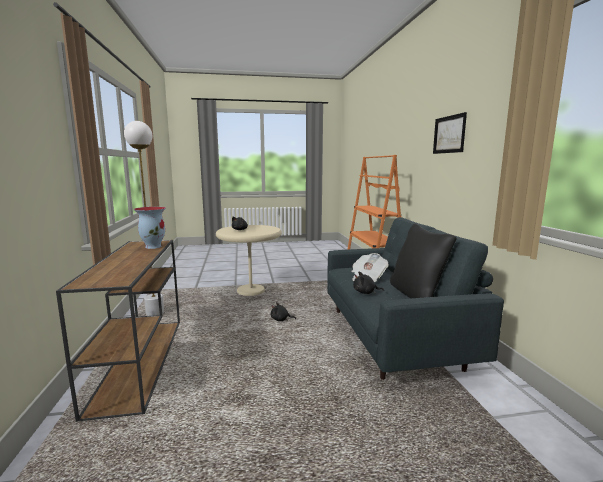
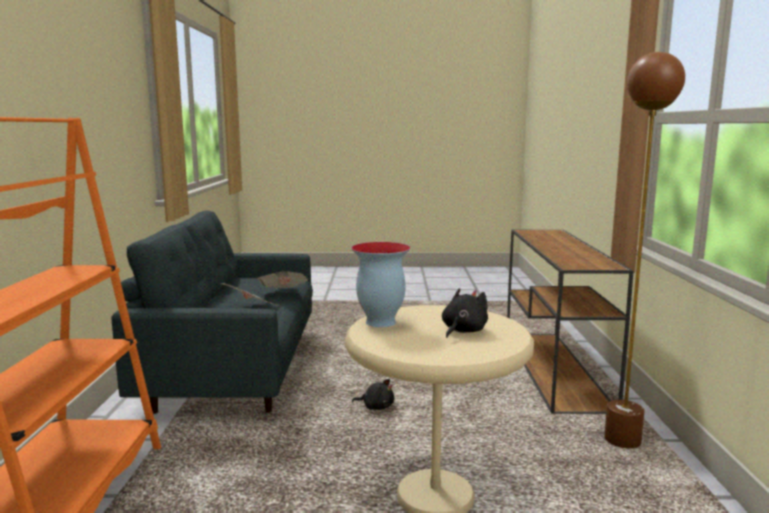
camera: 170 degrees left, 0 degrees up
(153, 246) = (565, 259): vase -> vase (380, 322)
(155, 313) = (622, 441): white floor lamp -> brown floor lamp
(365, 292) = (284, 294): black plush toy -> newspaper
(417, 295) = (230, 289): black pillow -> none
(449, 134) = (75, 86): picture -> none

